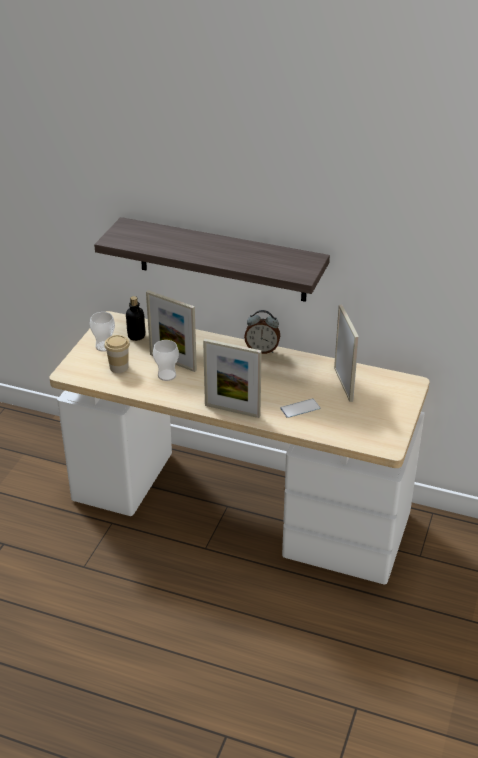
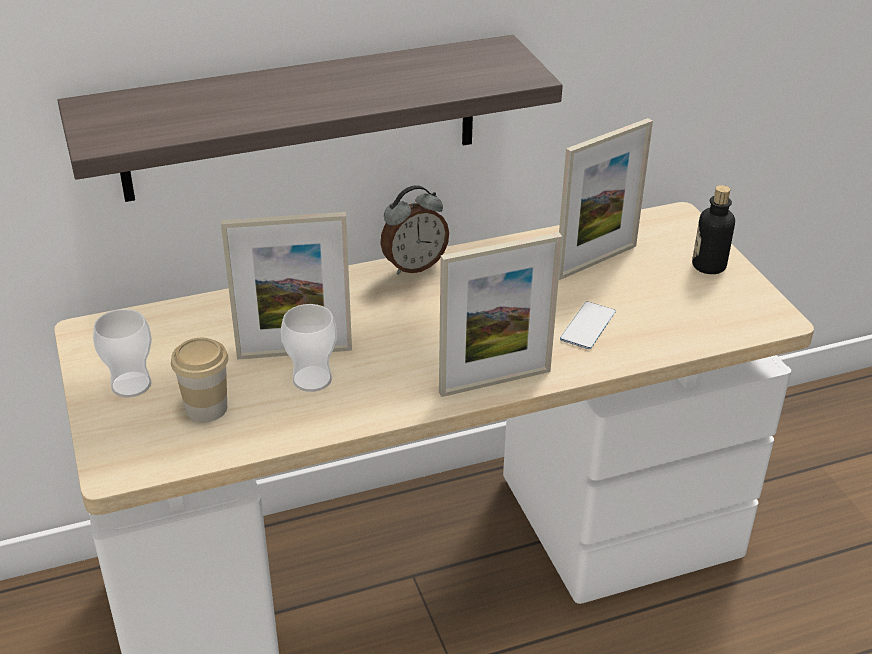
camera: 40 degrees left, 0 degrees up
(136, 336) = (171, 339): bottle -> bottle (709, 266)
(343, 384) = (596, 261): picture frame -> picture frame turned 105 degrees clockwise

